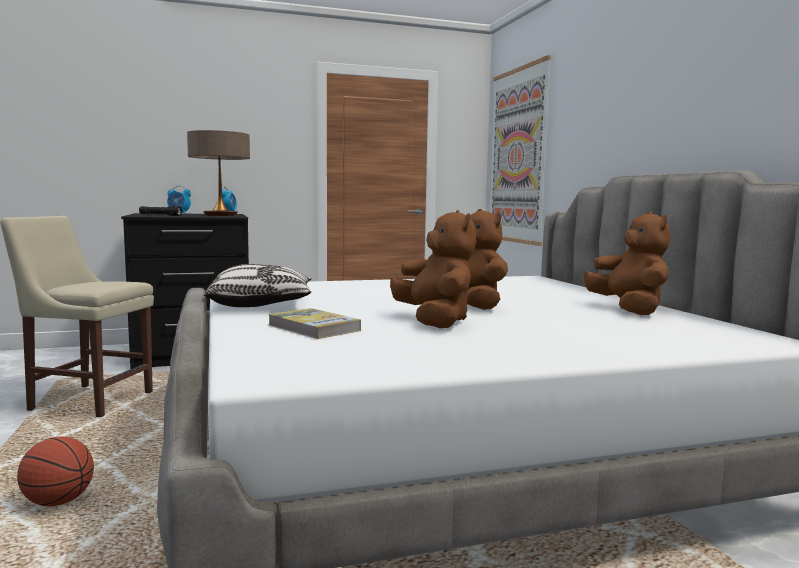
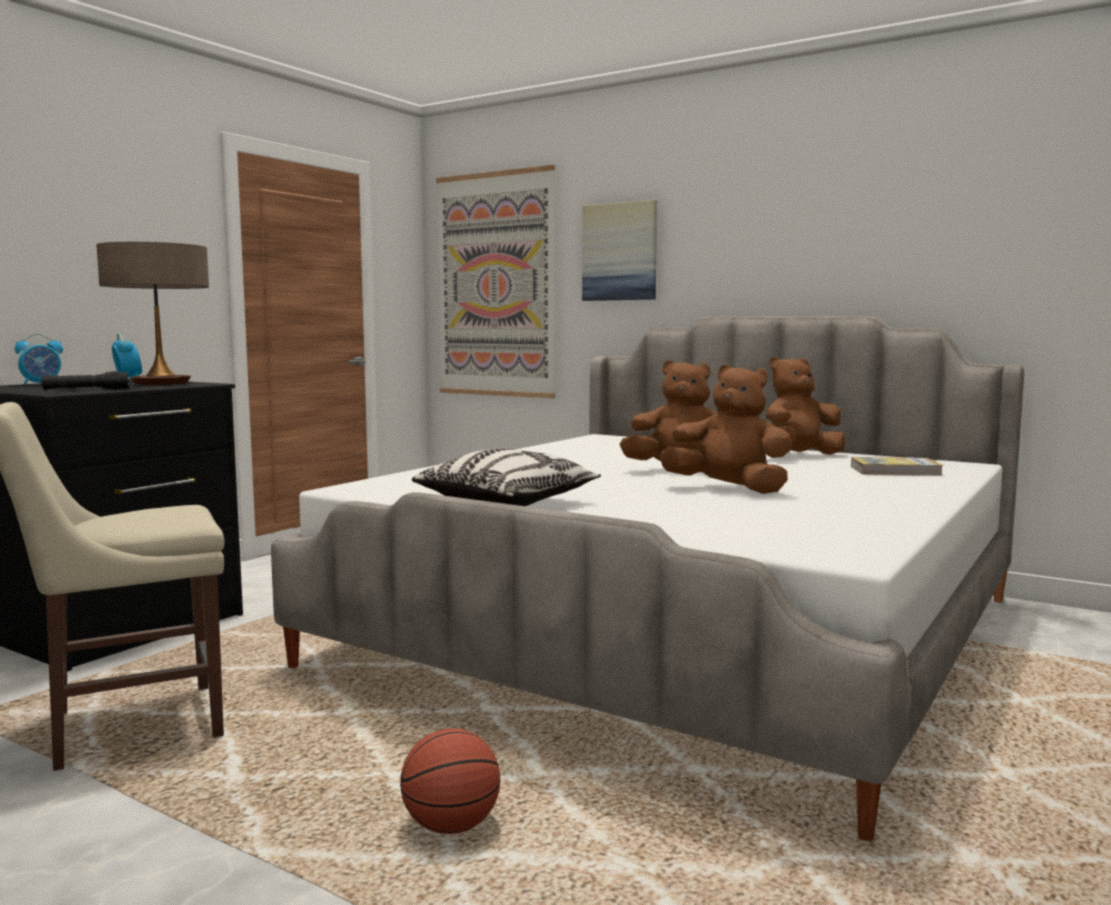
camera: 40 degrees left, 0 degrees up
(314, 328) = (674, 513): book -> book (895, 471)
(582, 122) = (620, 252): none -> picture
(628, 310) = (799, 456): brown plush toy -> brown plush toy turned 60 degrees counterclockwise

